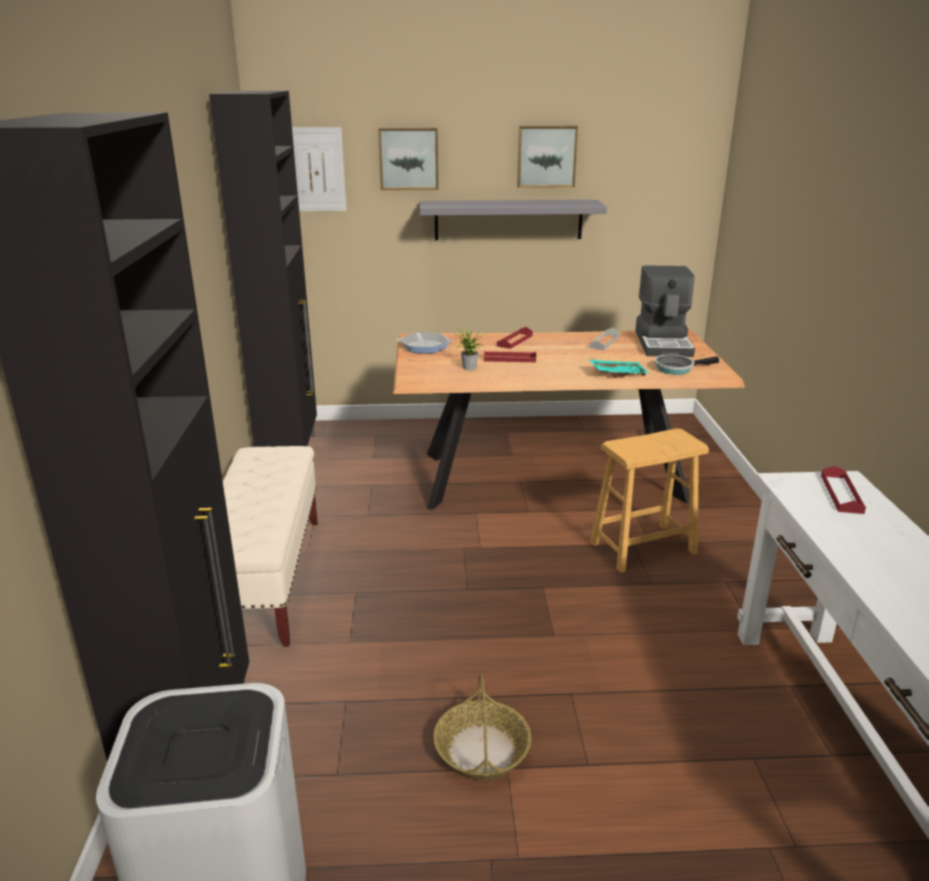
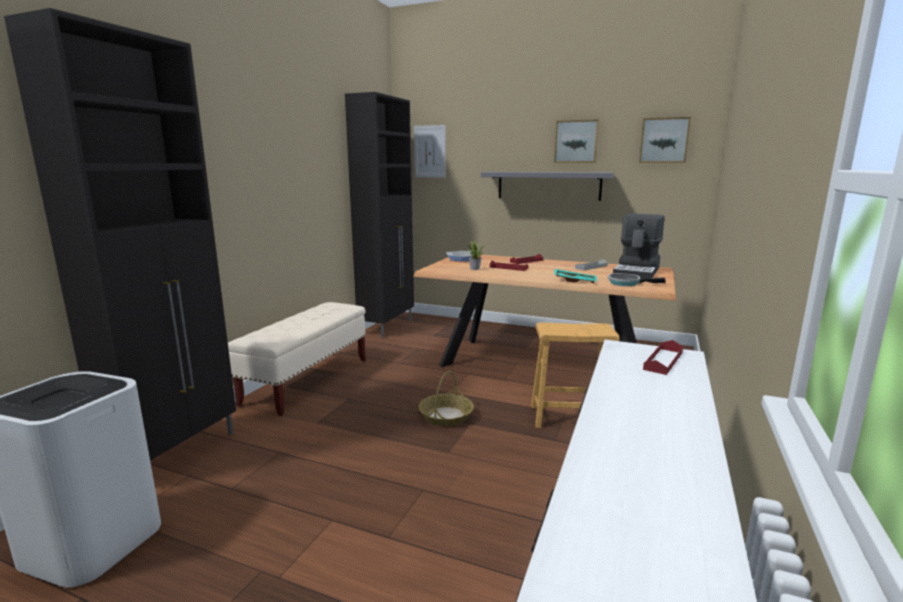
camera: 25 degrees right, 10 degrees down
(408, 158) = (484, 144): picture -> picture (664, 140)
(482, 751) = (327, 504): basket -> basket (446, 416)

